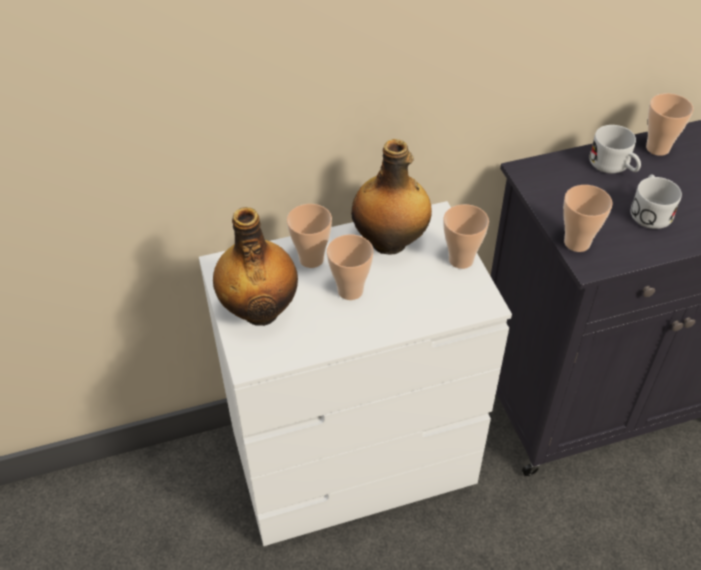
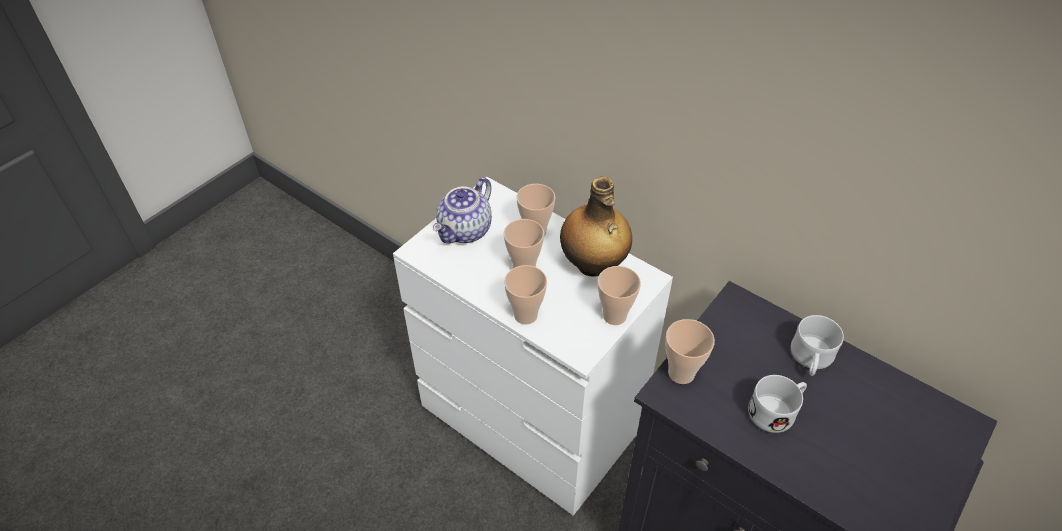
camera: 55 degrees right, 0 degrees up
(260, 310) = (465, 231): bottle -> teapot
(657, 148) = (874, 383): cup -> cup (525, 315)

